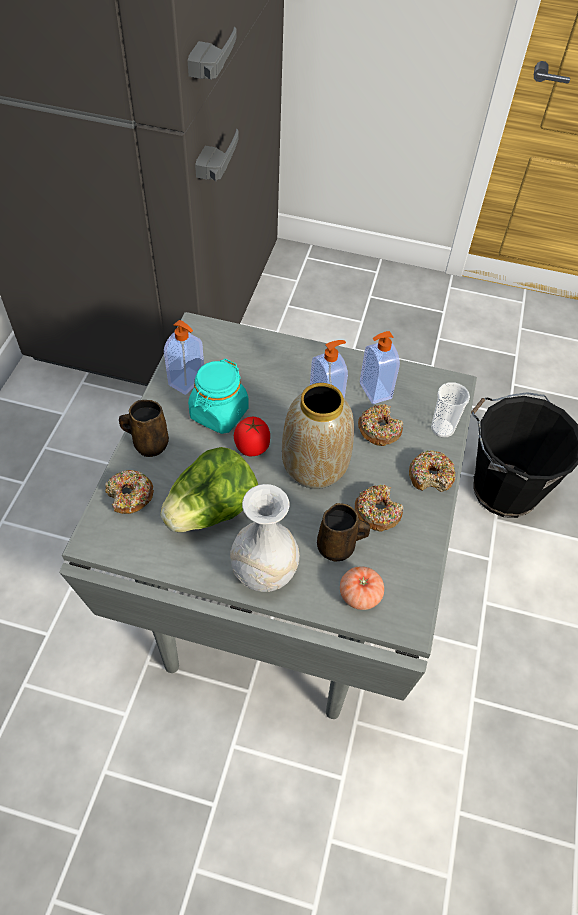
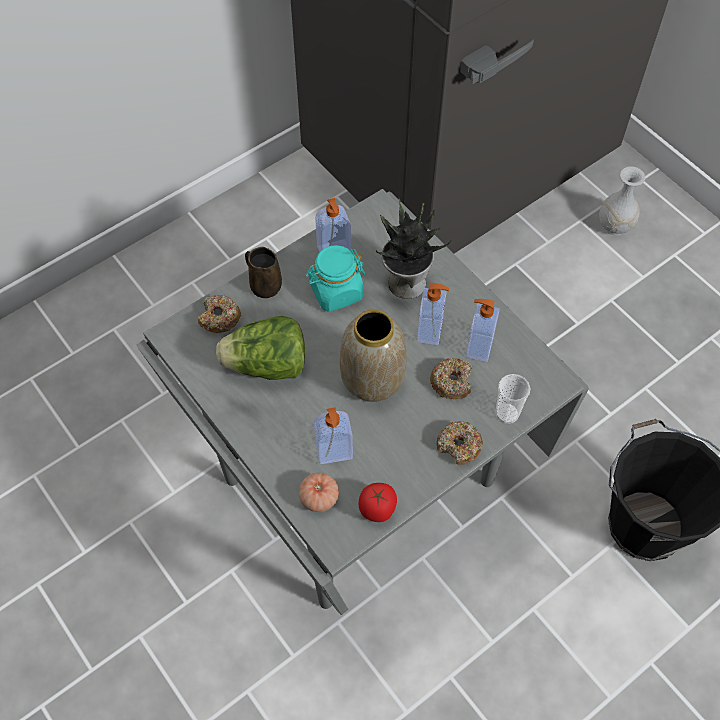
camera: 40 degrees right, 5 degrees up
(252, 447) = (338, 334): tomato -> tomato (377, 509)
(264, 572) = (265, 435): white vase -> white vase (614, 226)
(271, 374) = (405, 282): none -> potted plant
(338, 547) = (334, 453): brown mug -> soap dispenser
(377, 512) = (389, 446): donut -> none

